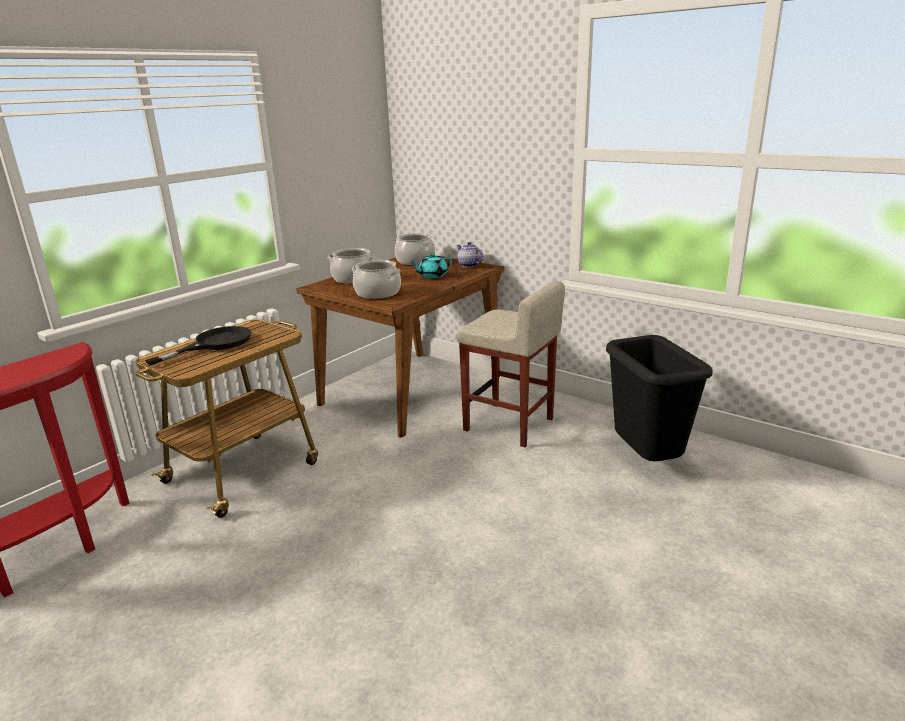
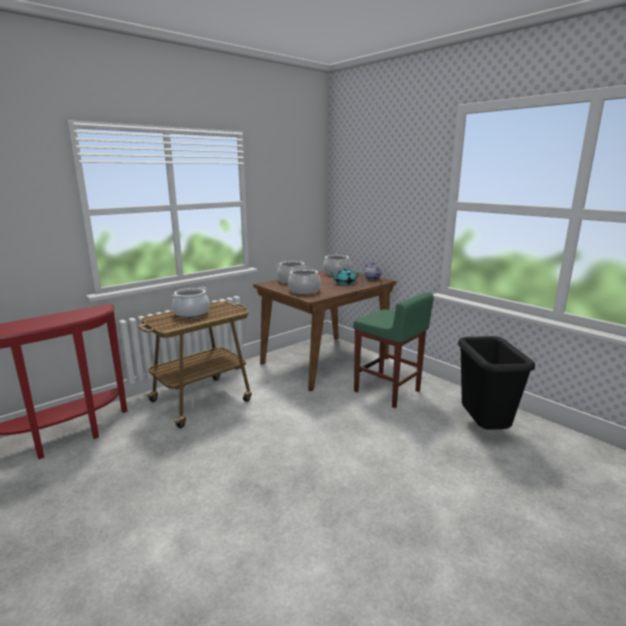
camera: 10 degrees right, 5 degrees down
(214, 344) = (191, 313): black frying pan -> cooking pot
(510, 425) = (387, 391): beige stool -> green stool

